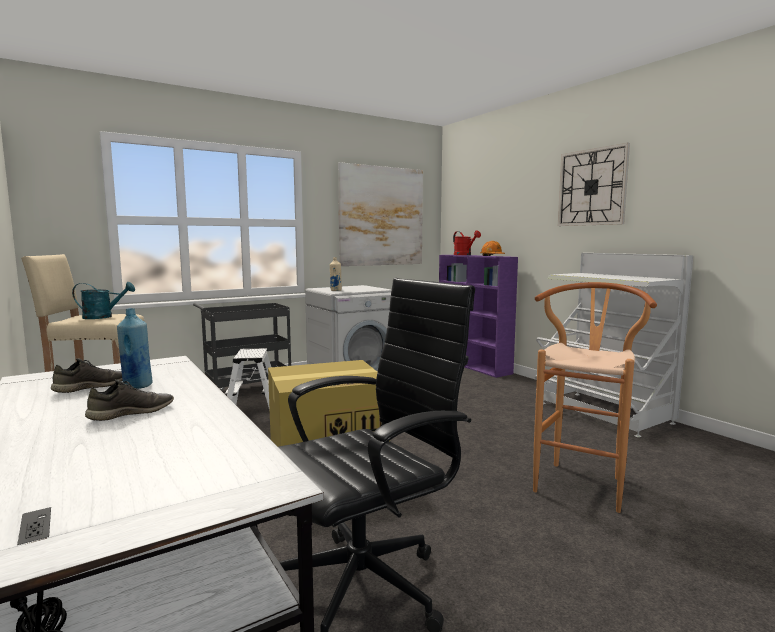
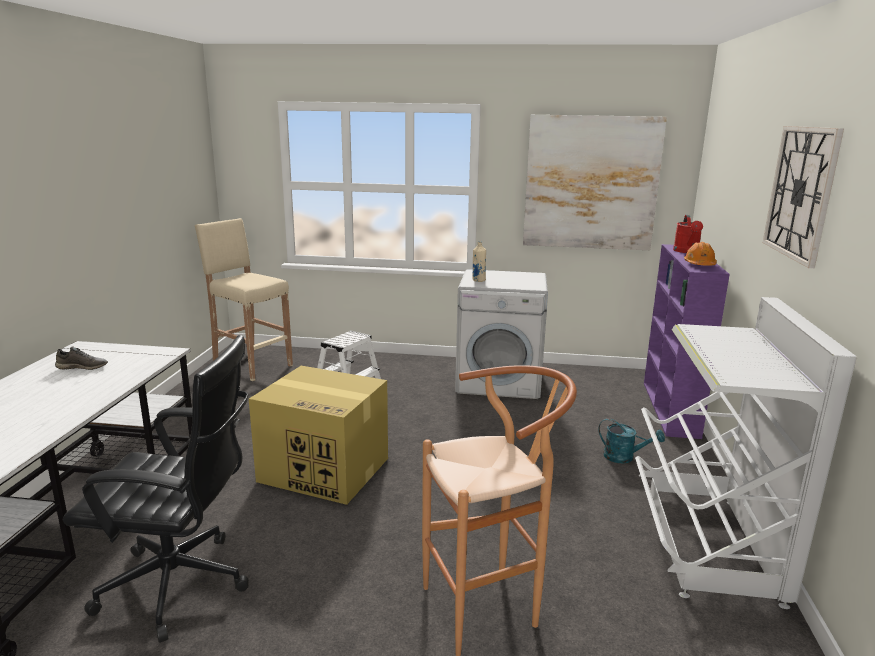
camera: 40 degrees right, 10 degrees up
(103, 317) = (252, 279): turquoise watering can -> turquoise watering can (624, 457)
(131, 412) = (46, 400): grey shoe -> none
(137, 386) = (99, 375): blue bottle -> none
(245, 390) = (383, 367): grey cart -> none

